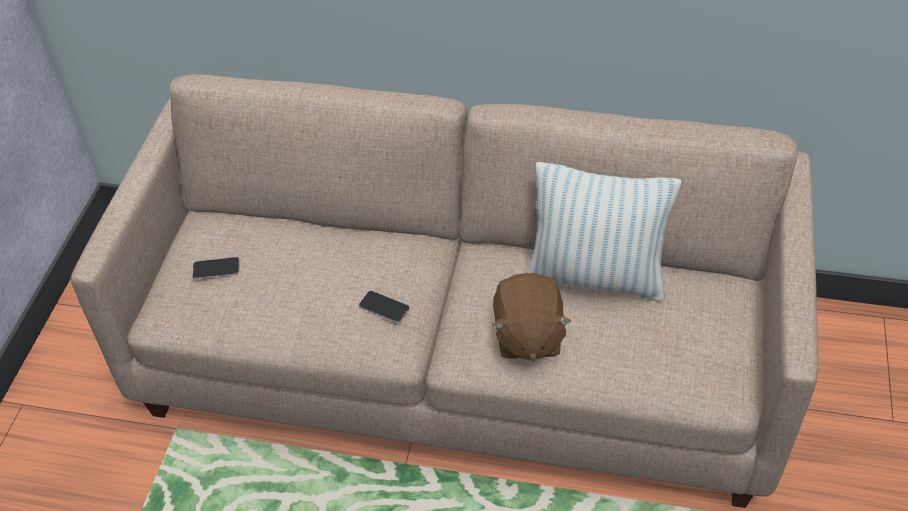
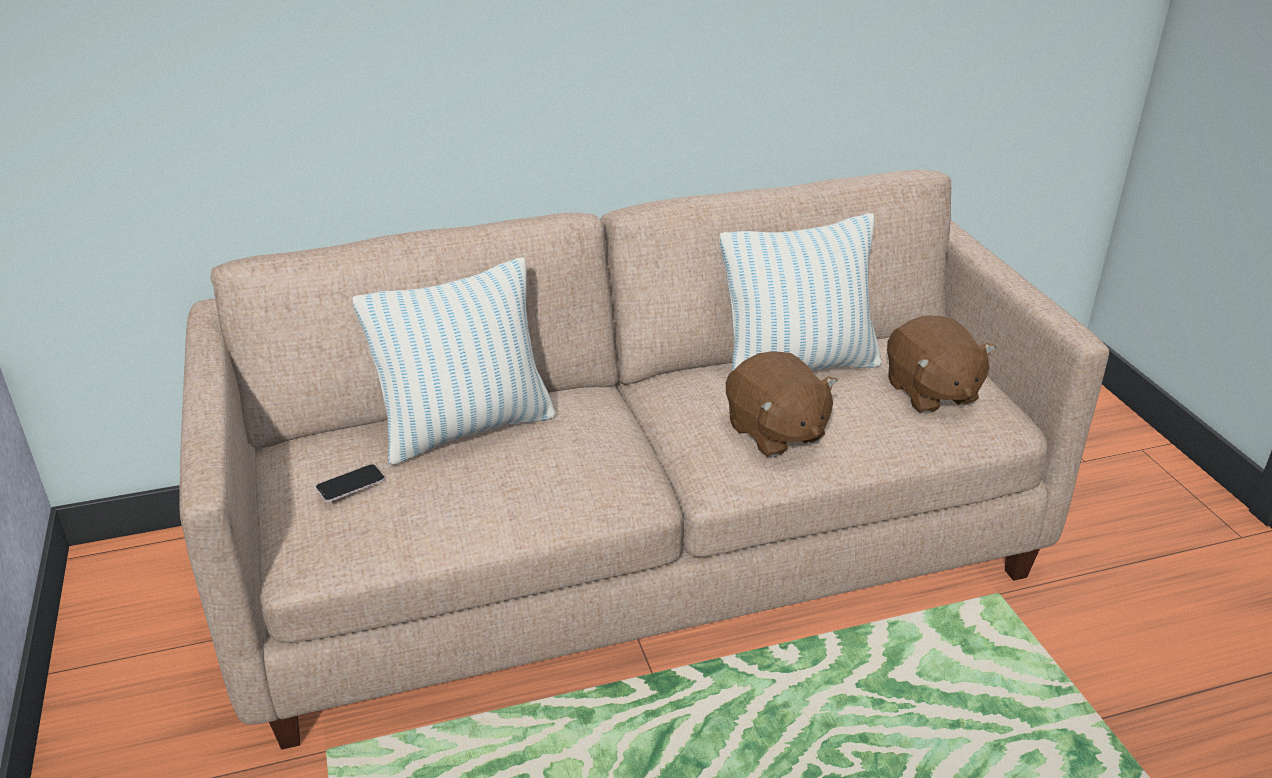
camera: 30 degrees left, 15 degrees down
(316, 248) = (466, 428): none -> pillow
(384, 307) = (598, 453): phone -> none
(682, 344) = (930, 393): none -> brown plush toy

